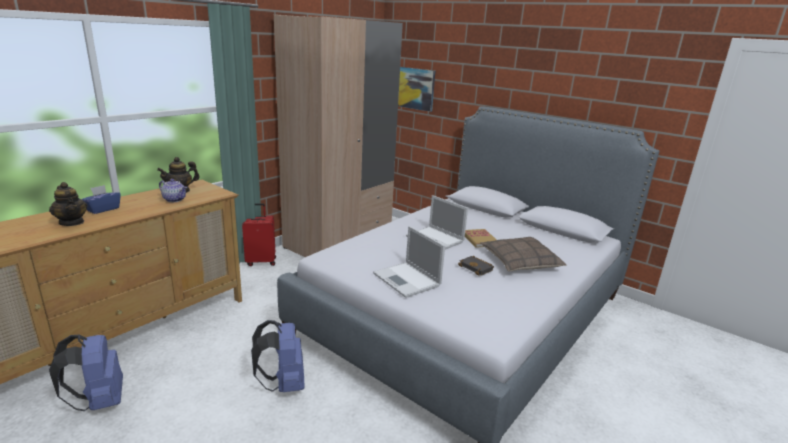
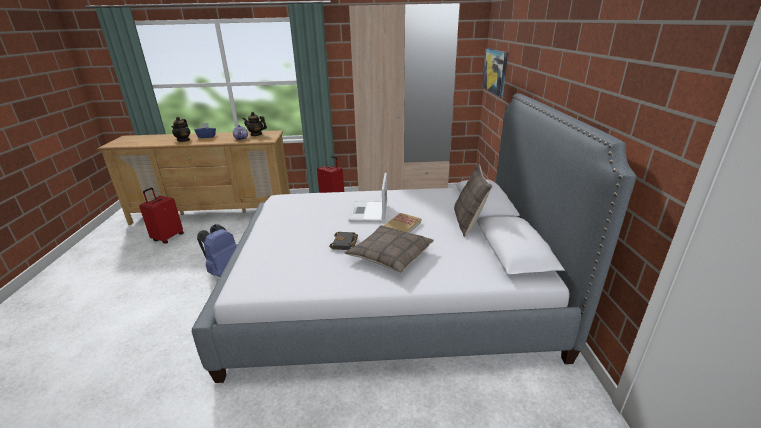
camera: 50 degrees right, 5 degrees up
(99, 401) = (168, 237): blue backpack -> red suitcase
(407, 280) = (284, 230): laptop -> none
(508, 222) = (468, 223): none -> pillow

